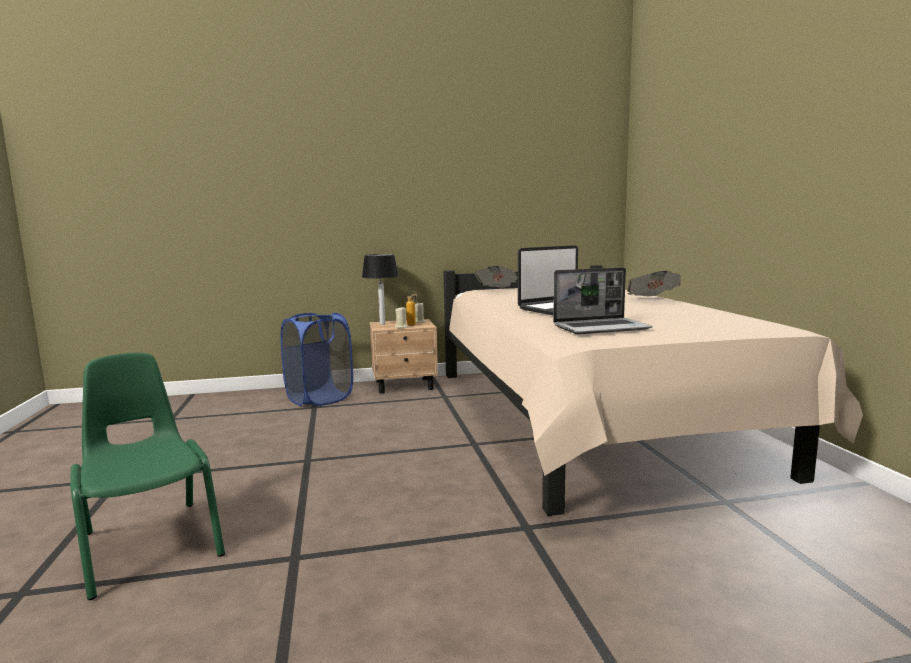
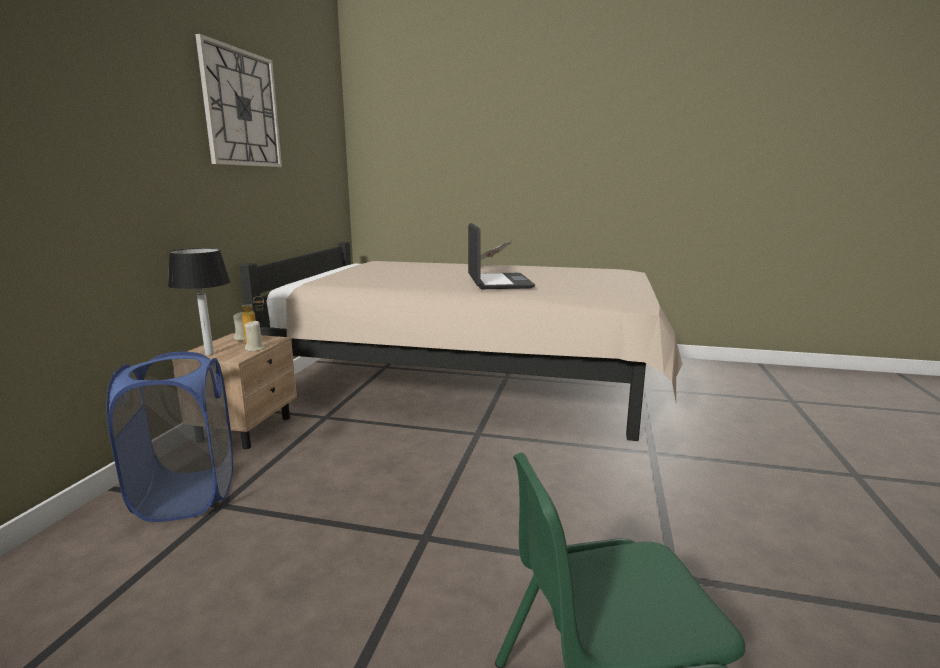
camera: 65 degrees left, 5 degrees up
(467, 155) = (241, 108): none -> wall clock
(497, 290) = (330, 279): newspaper -> none
(601, 328) = (596, 289): laptop -> none

